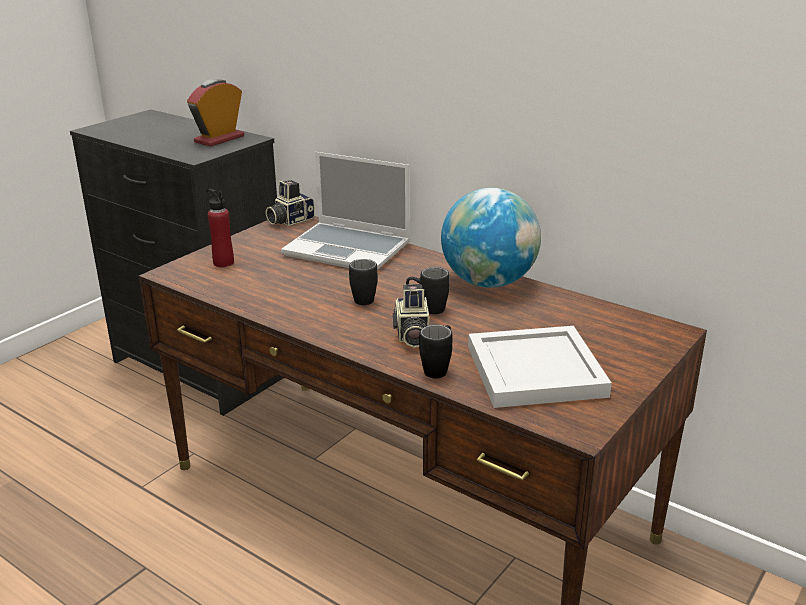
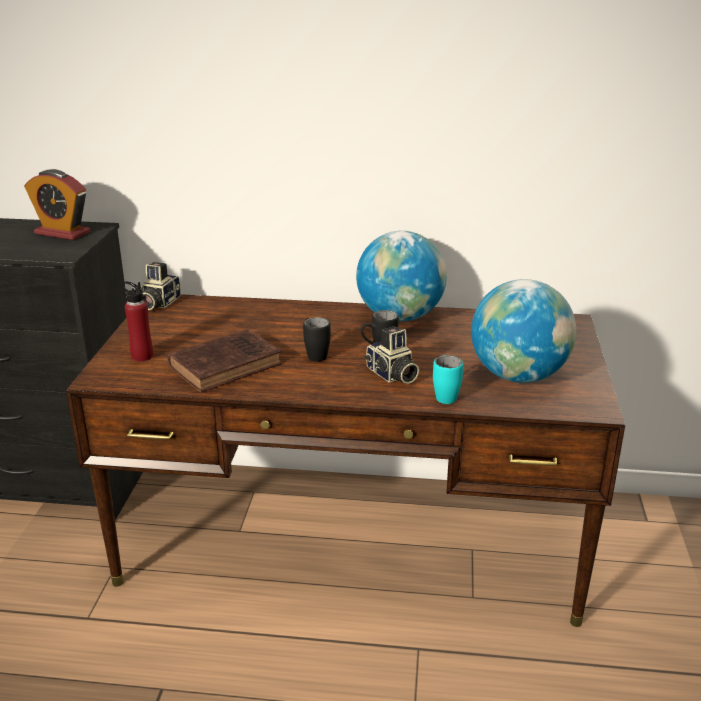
camera: 30 degrees left, 0 degrees up
(219, 139) = (62, 233): alarm clock -> alarm clock turned 75 degrees counterclockwise
(280, 287) = (228, 365): none -> brown book
(349, 249) = (248, 316): laptop -> none
(438, 368) = (445, 395): black mug -> turquoise mug
(537, 372) = (518, 376): white tray -> globe

